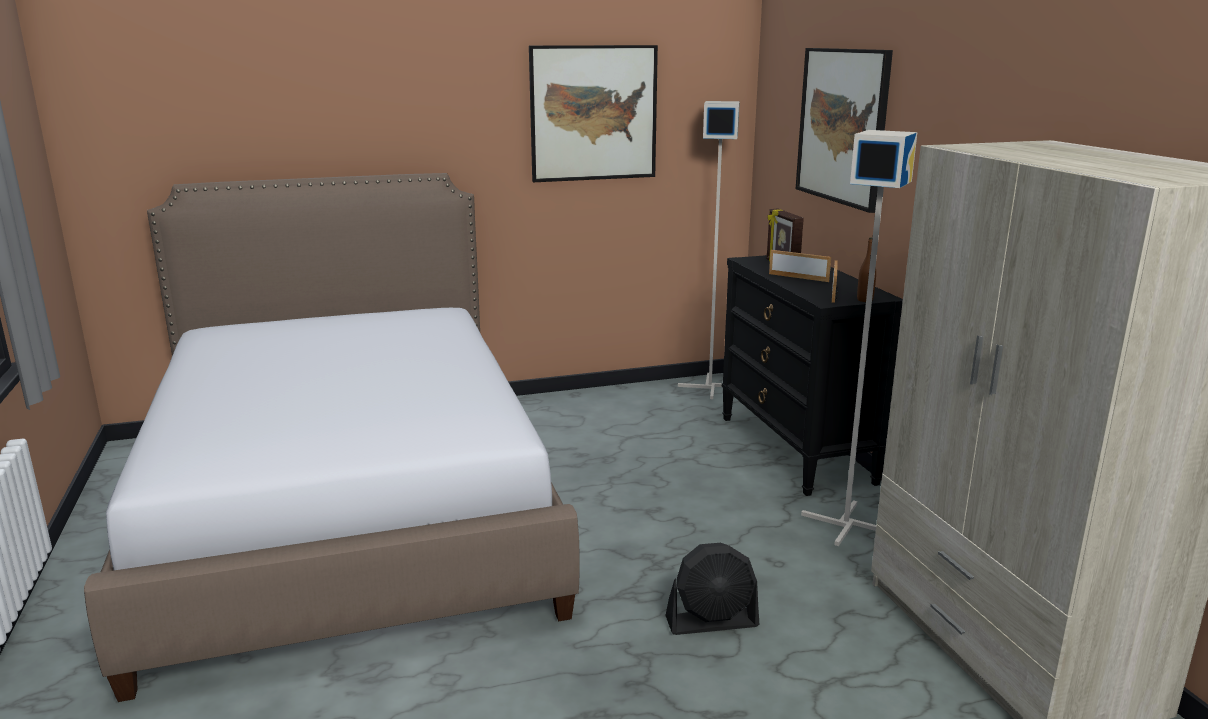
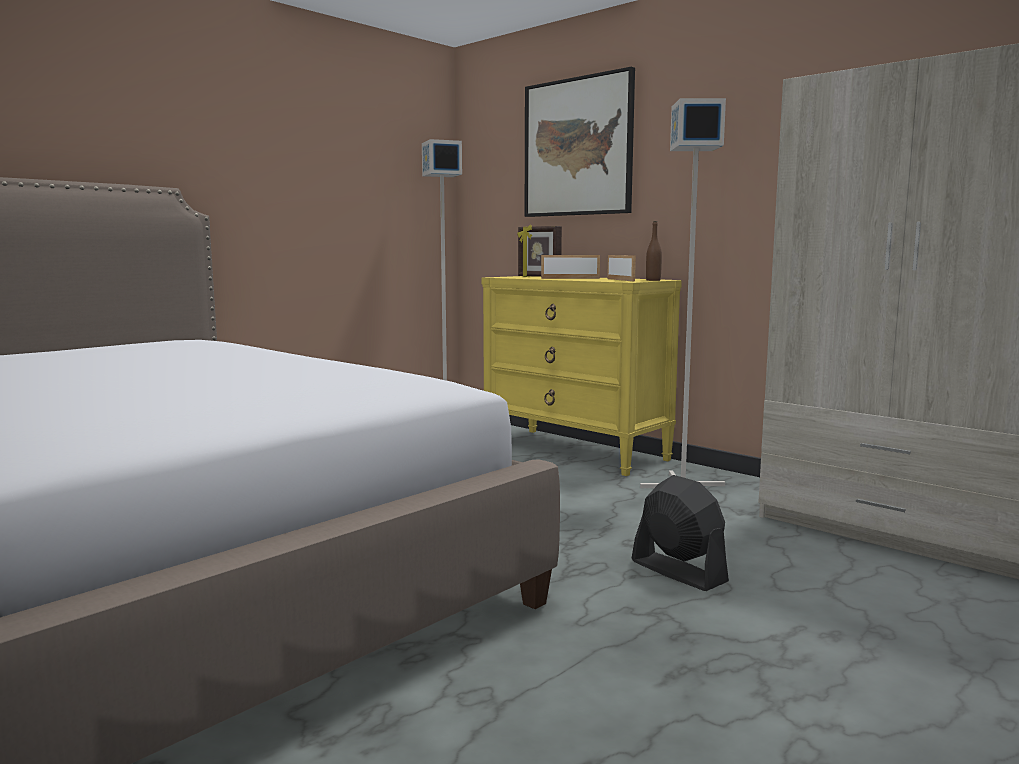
camera: 30 degrees left, 10 degrees down
(593, 113) = (321, 144): picture -> none
(712, 622) = (678, 571): black fan -> black fan turned 90 degrees counterclockwise
(796, 449) = (575, 451): black dresser -> yellow dresser

